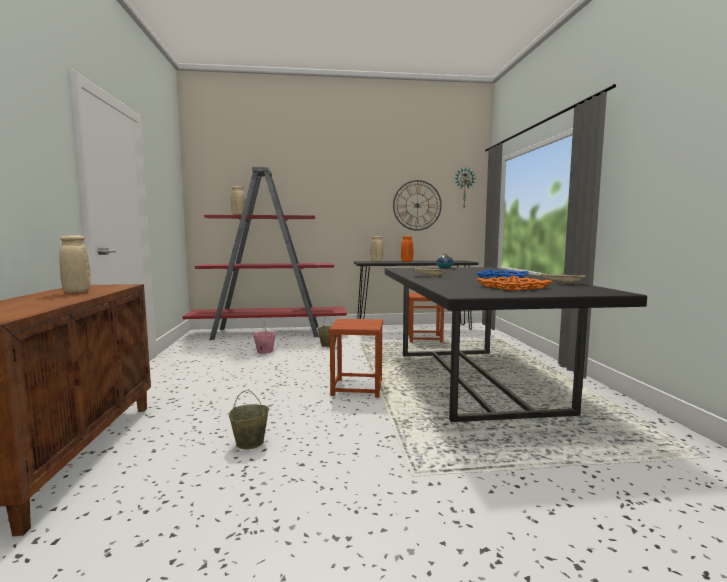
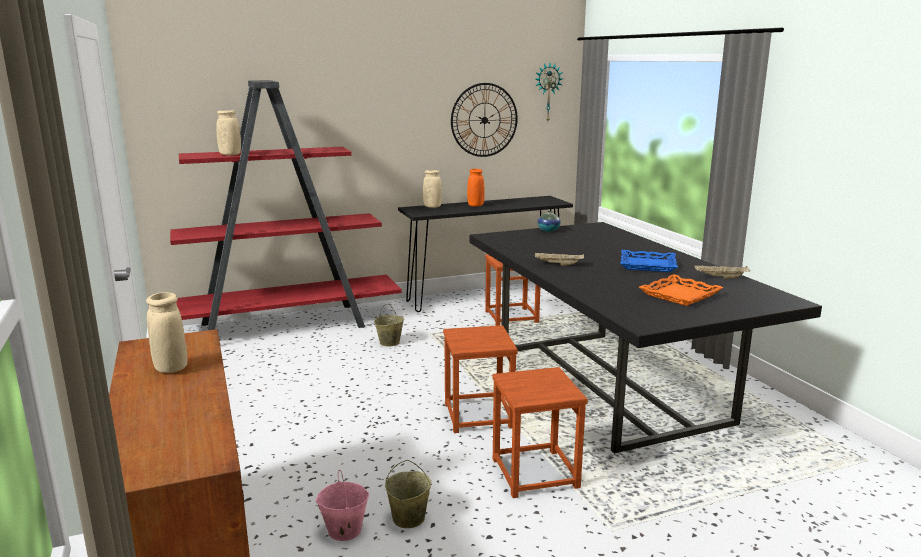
camera: 15 degrees left, 10 degrees up
(264, 351) = (308, 364): pink bucket -> pink bucket (344, 530)
(373, 427) = (534, 473): none -> brown stool

